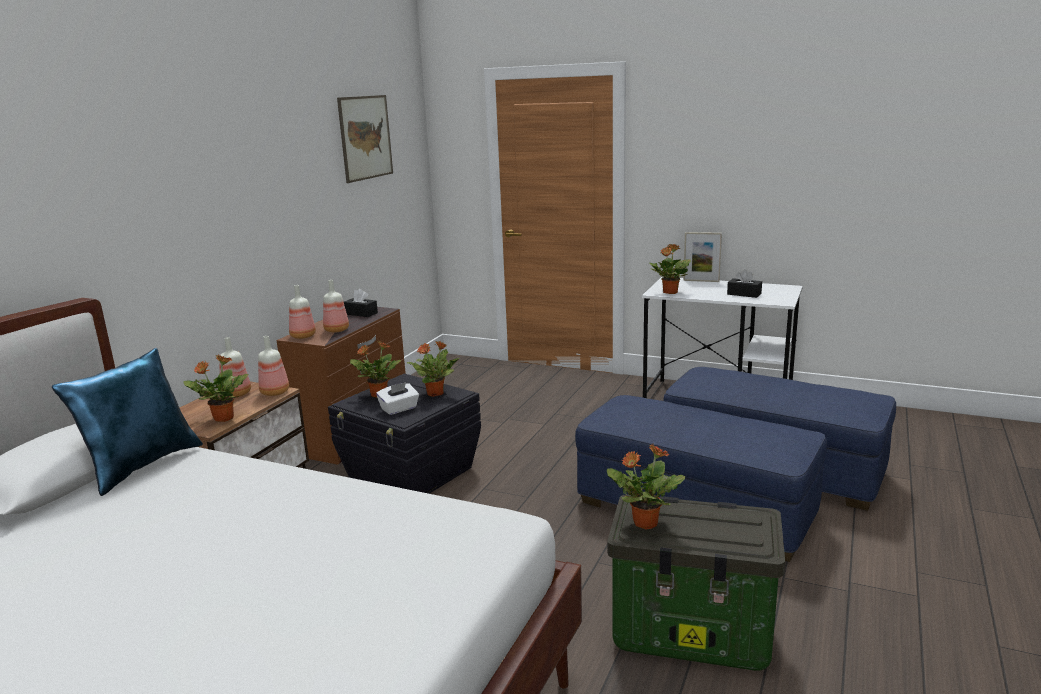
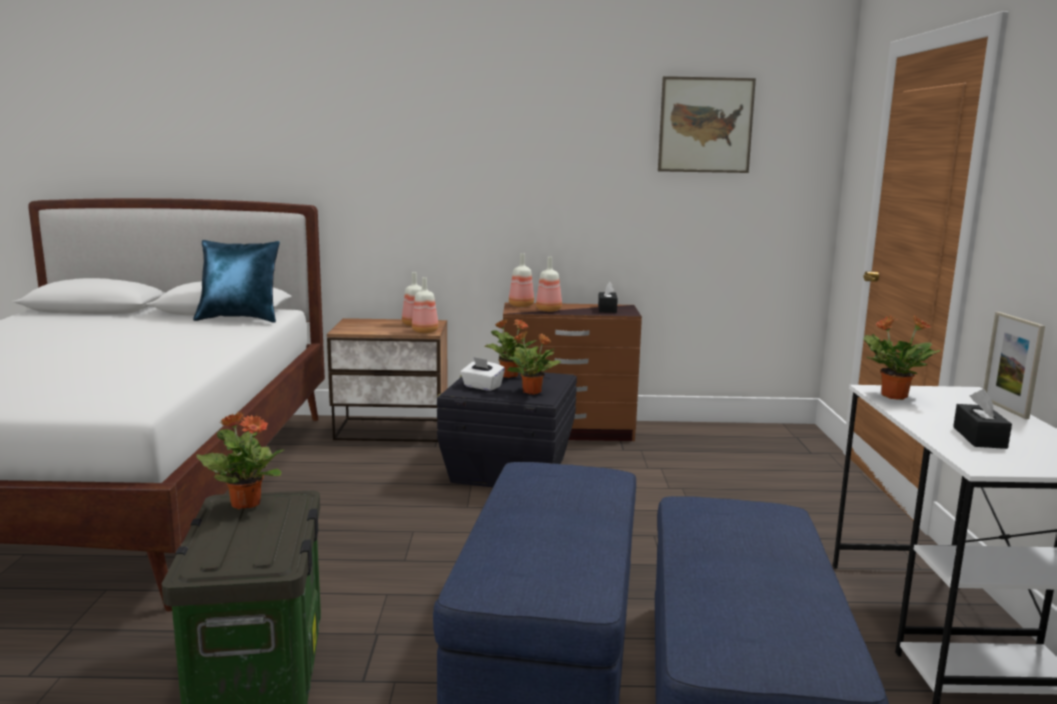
camera: 65 degrees right, 5 degrees down
(223, 418) = (363, 330): potted plant -> none

